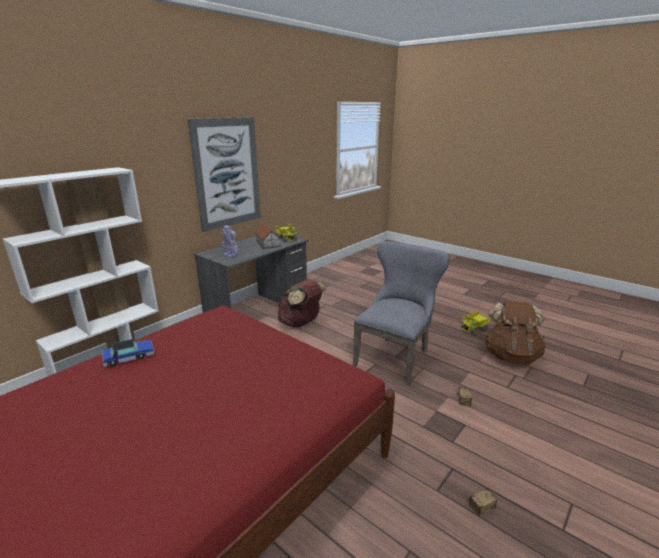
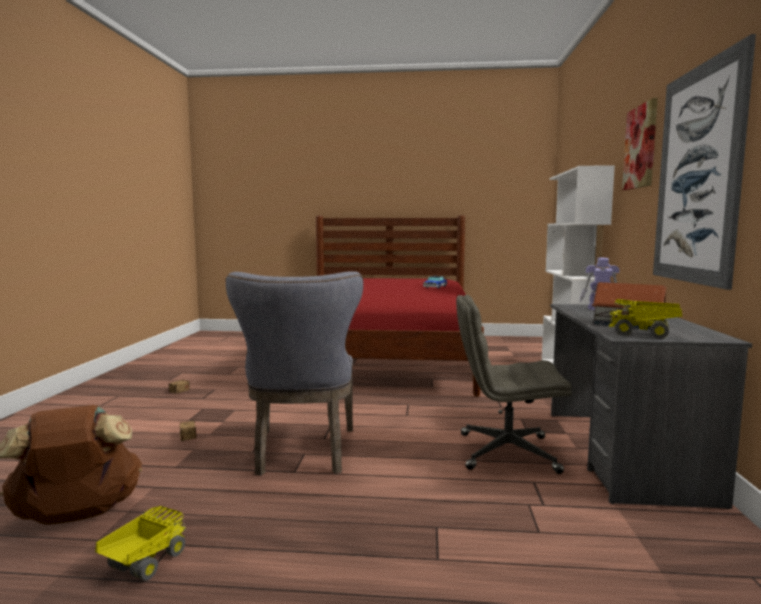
camera: 145 degrees right, 15 degrees down
(155, 154) = (641, 147): none -> picture
(301, 323) = (506, 452): brown backpack -> grey office chair

